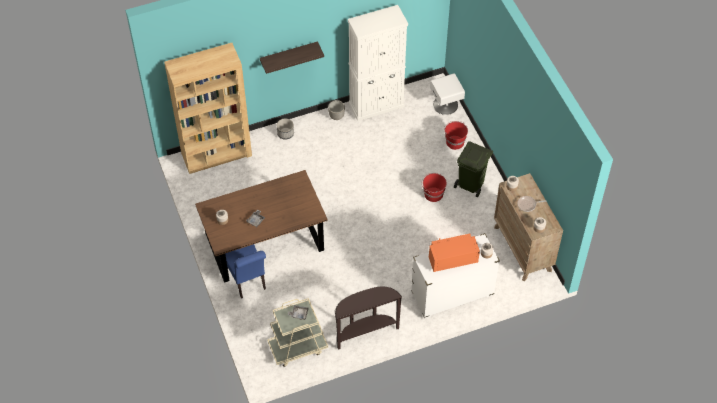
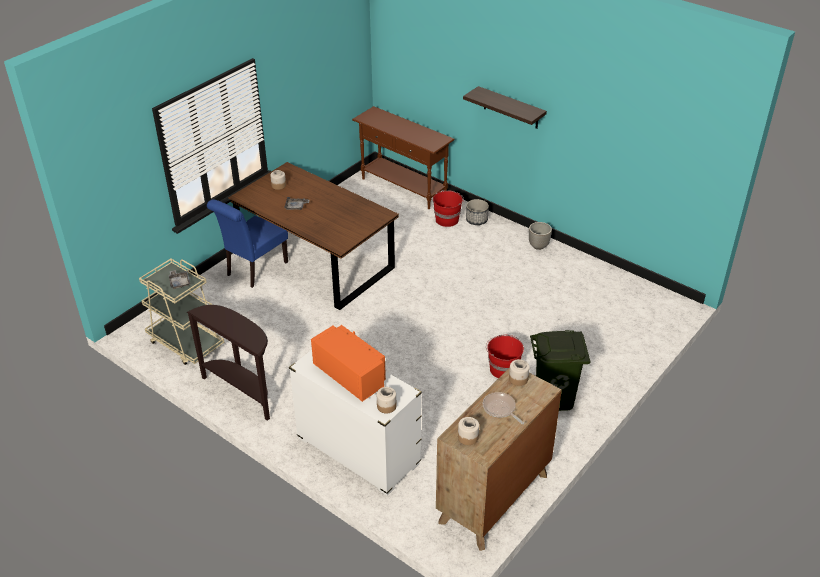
camera: 60 degrees right, 15 degrees down
(217, 154) = (403, 188): brown bookcase -> brown console table
(376, 105) = (588, 268): white cabinet -> none
(445, 104) = (654, 325): white nightstand -> none
(454, 142) = (605, 356): red bucket -> red bucket (447, 219)

